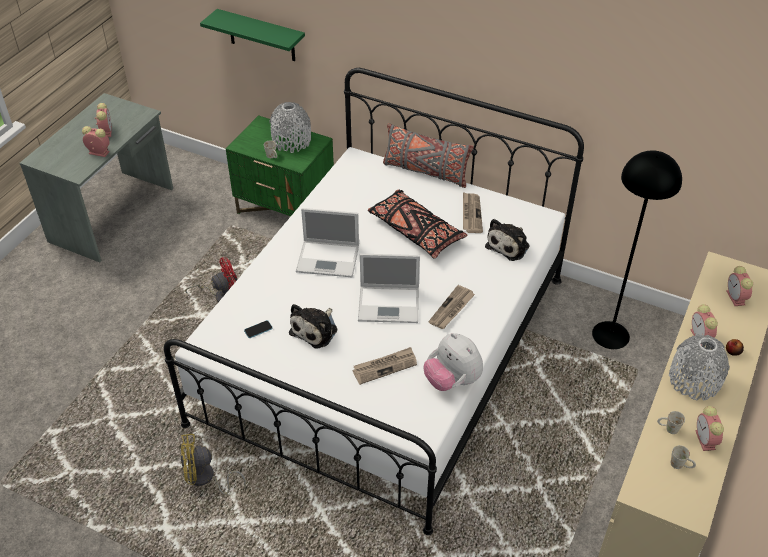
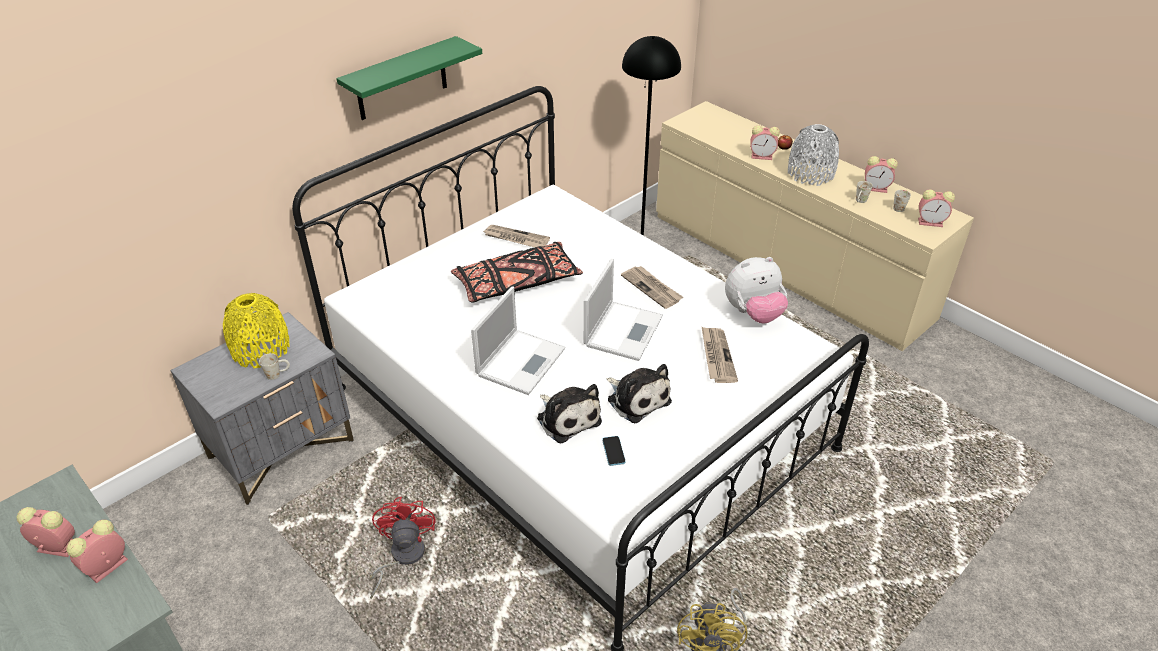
camera: 70 degrees left, 5 degrees down
(261, 36) = (138, 244): green shelf -> green shelf (401, 79)
(286, 209) = (282, 448): green nightstand -> grey nightstand
(291, 141) = (261, 349): grey vase -> yellow vase
(425, 171) = (422, 251): grey pillow -> none
(509, 245) = (579, 227): plush toy -> plush toy (567, 418)
(736, 298) = (724, 127): alarm clock -> alarm clock (931, 222)

